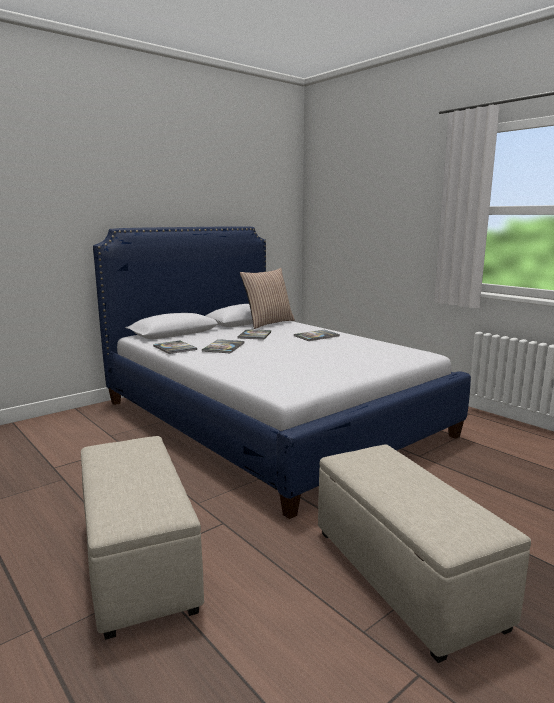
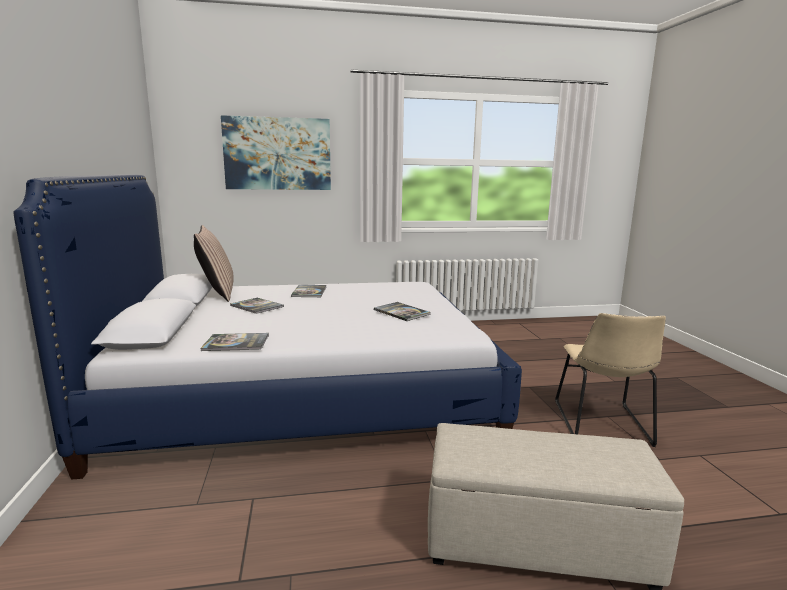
camera: 60 degrees left, 0 degrees up
(223, 347) = (282, 324): book -> book (401, 312)
(378, 206) = (277, 154): none -> picture
(403, 575) = (602, 425): beige ottoman -> beige chair

